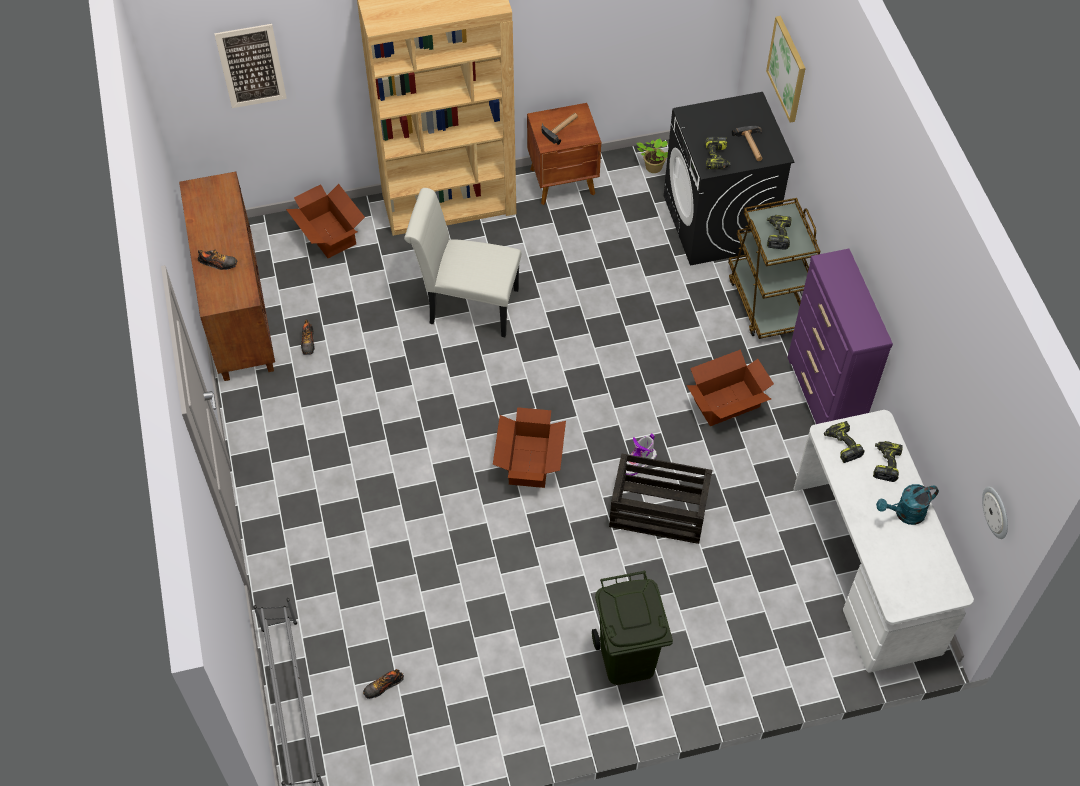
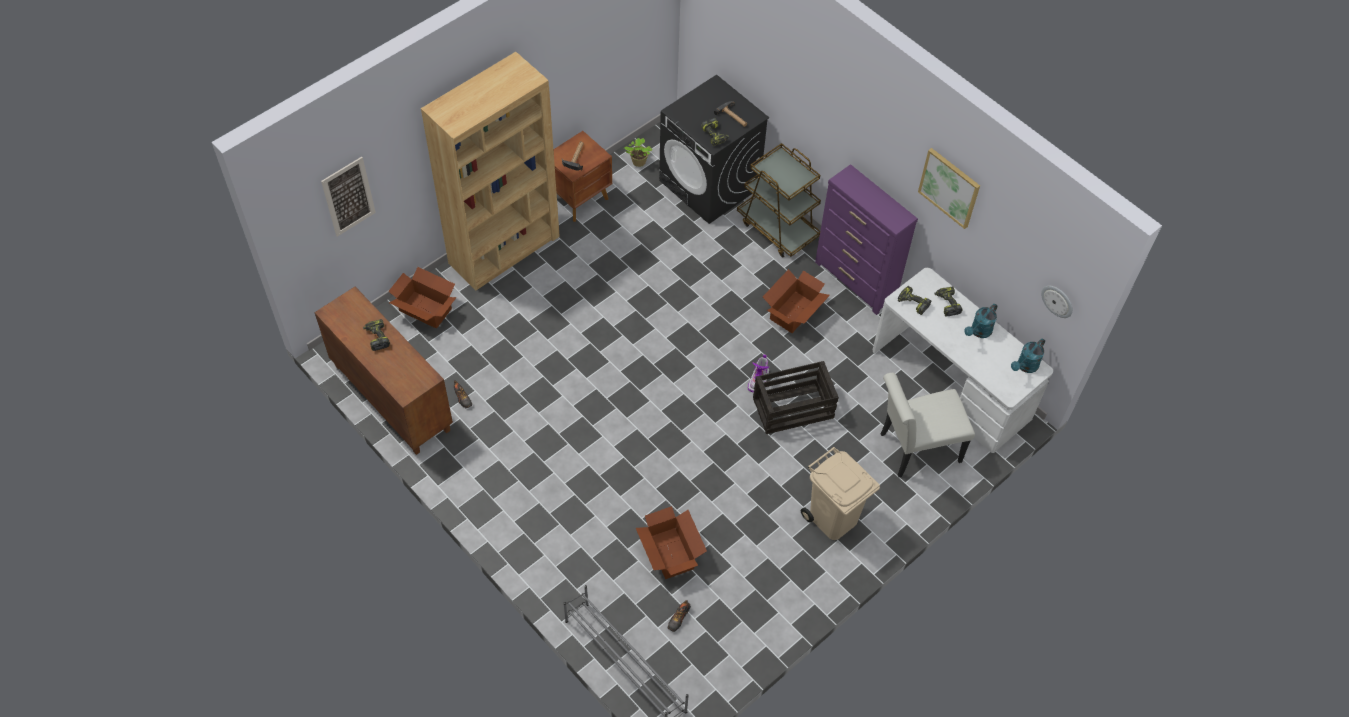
camera: 30 degrees left, 0 degrees up
(218, 263) = (389, 362): shoe -> none
(467, 305) = (565, 319): white chair -> white chair (914, 449)
(529, 461) = (682, 413): cardboard box -> cardboard box (670, 554)
(626, 658) = (832, 518): green trash can -> beige trash can
(777, 235) = (783, 175): power drill -> power drill (376, 337)
(787, 69) = (741, 51): picture -> picture (949, 187)
(939, 581) = (1025, 366): none -> turquoise watering can

